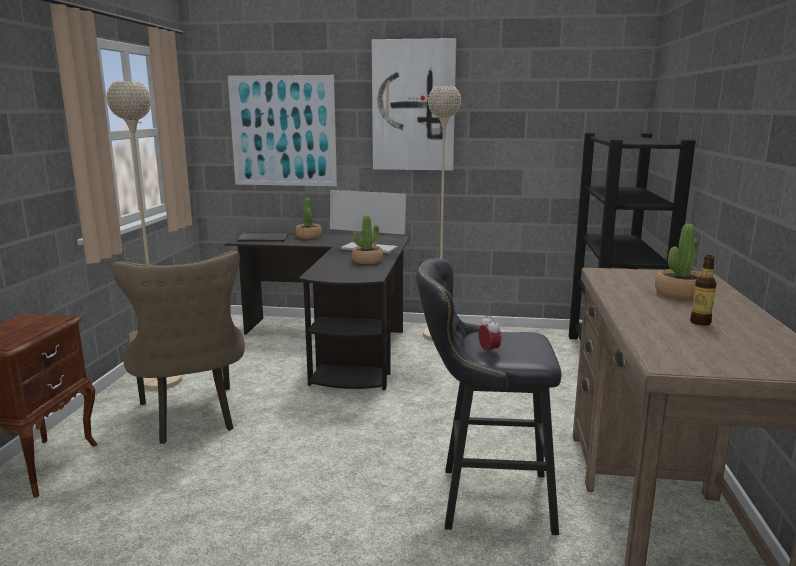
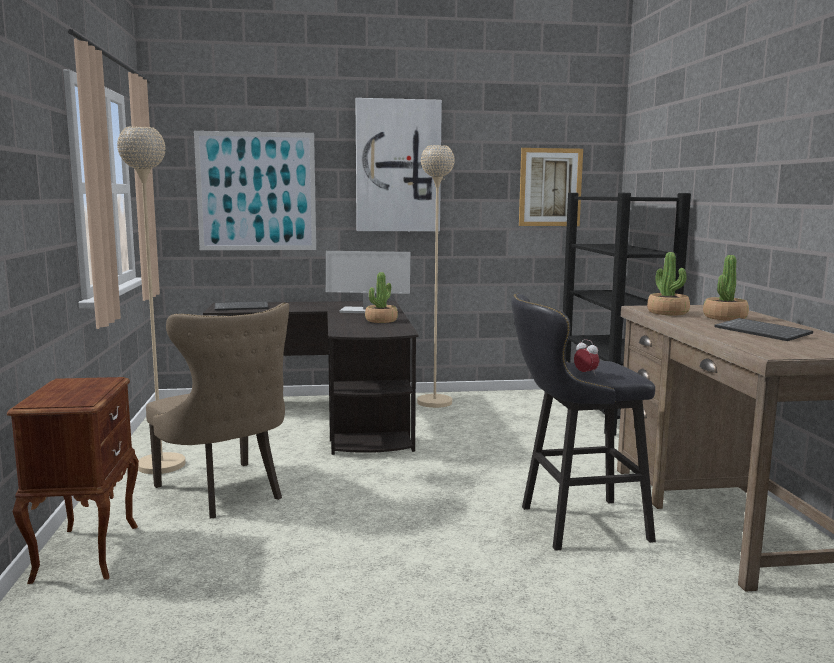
camera: 15 degrees left, 5 degrees down
(309, 236) = (290, 304): potted plant -> potted plant (668, 313)
(570, 126) = (550, 187): none -> picture
(700, 322) = (763, 332): bottle -> keyboard

